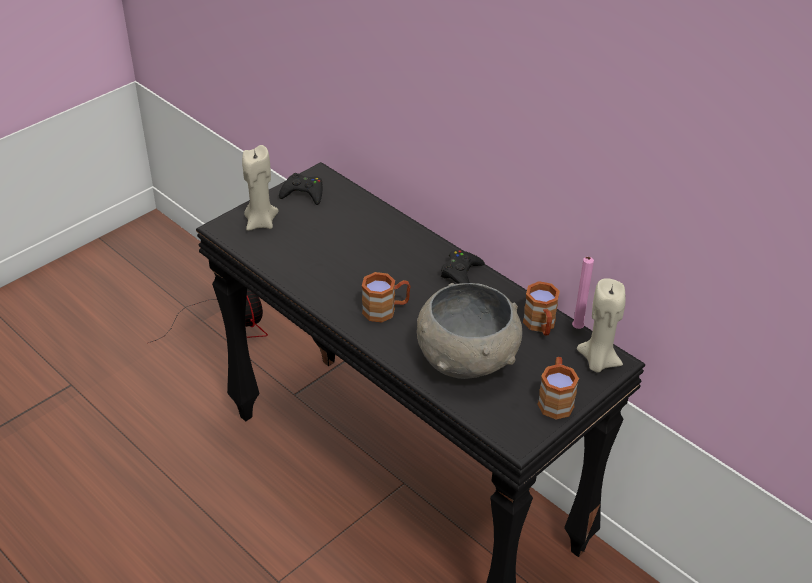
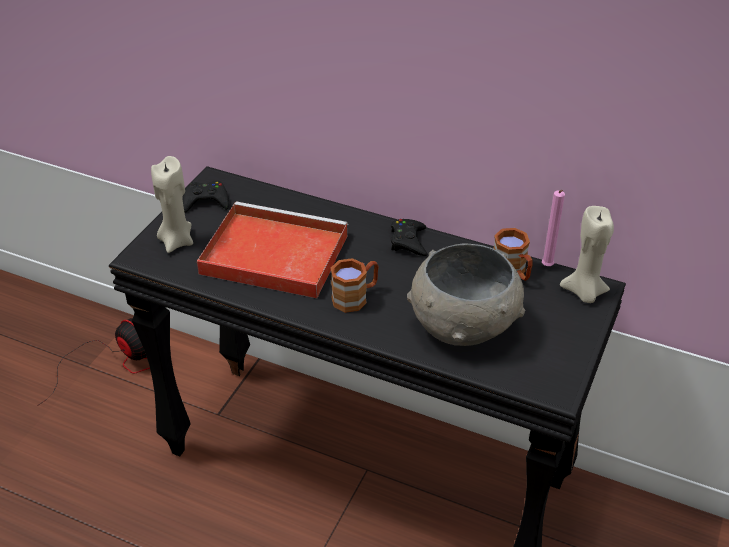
camera: 20 degrees left, 0 degrees up
(334, 254) = (271, 254): none -> red tray
(555, 399) = (568, 340): brown mug -> none

